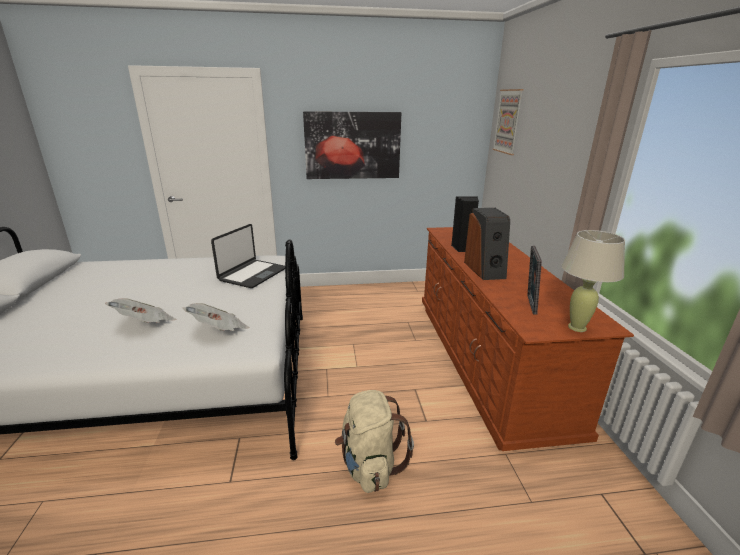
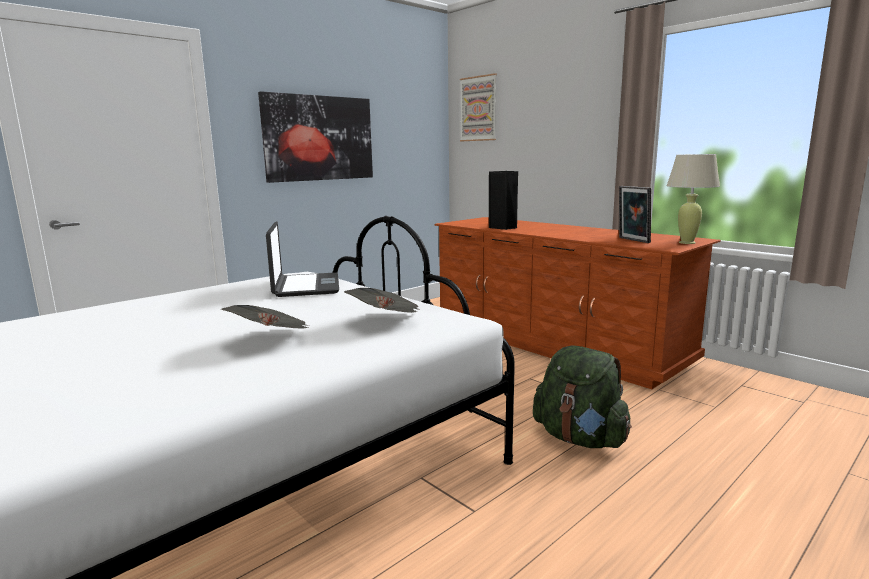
camera: 35 degrees left, 10 degrees down
(369, 465) = (580, 438): beige backpack -> green backpack
(485, 270) = (554, 233): speaker -> none

